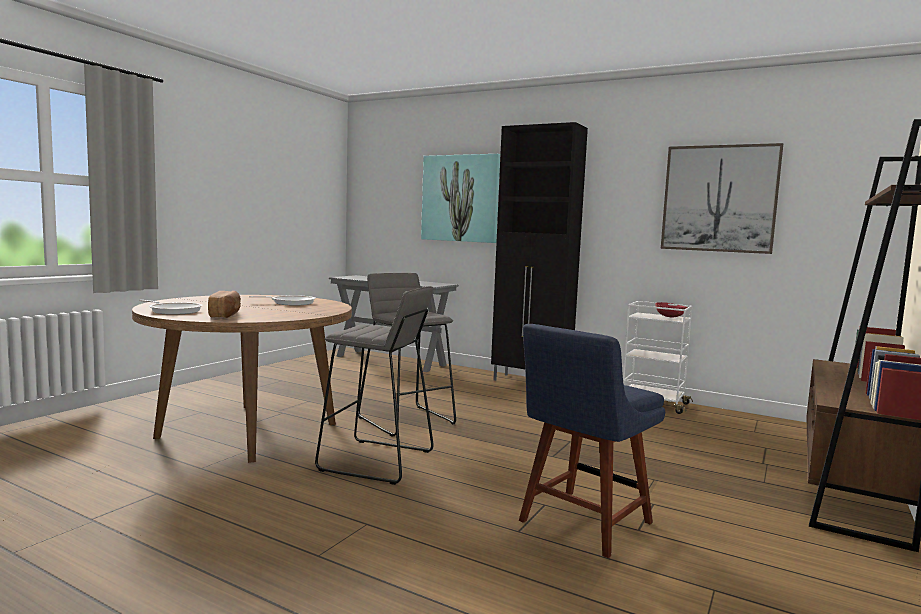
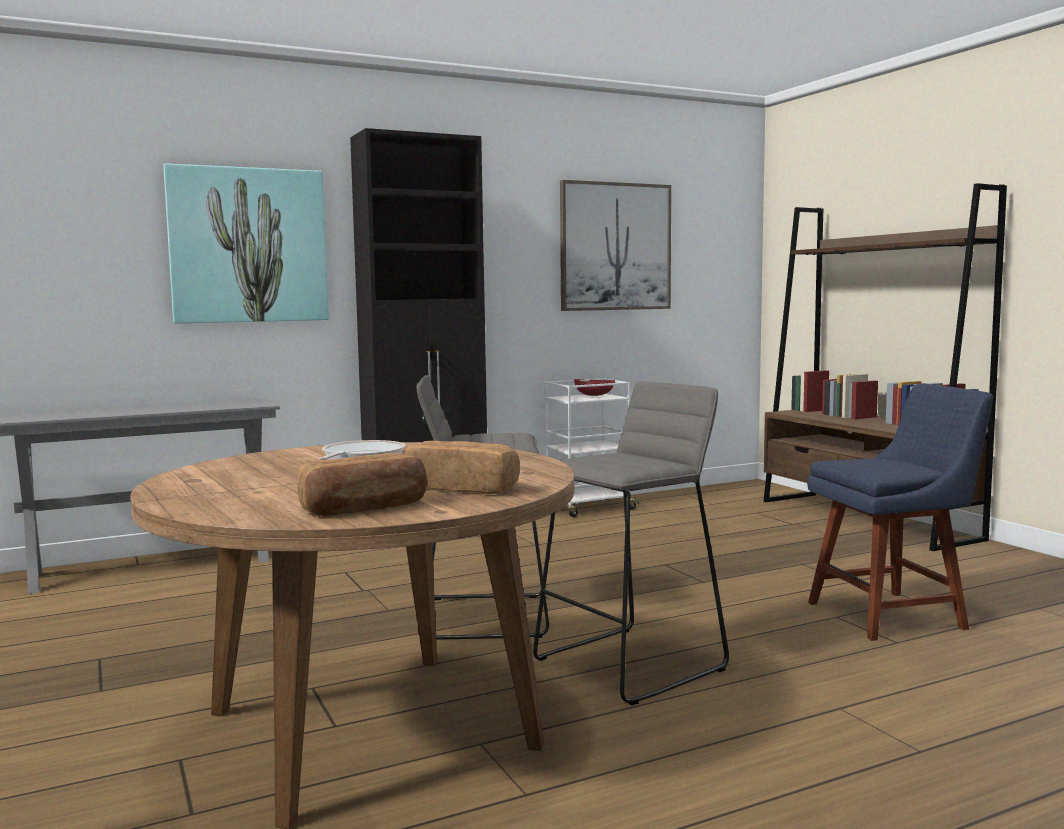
camera: 55 degrees left, 0 degrees up
(174, 311) = (365, 508): frying pan -> bread
(582, 524) = (892, 614): blue chair -> blue chair turned 90 degrees counterclockwise

